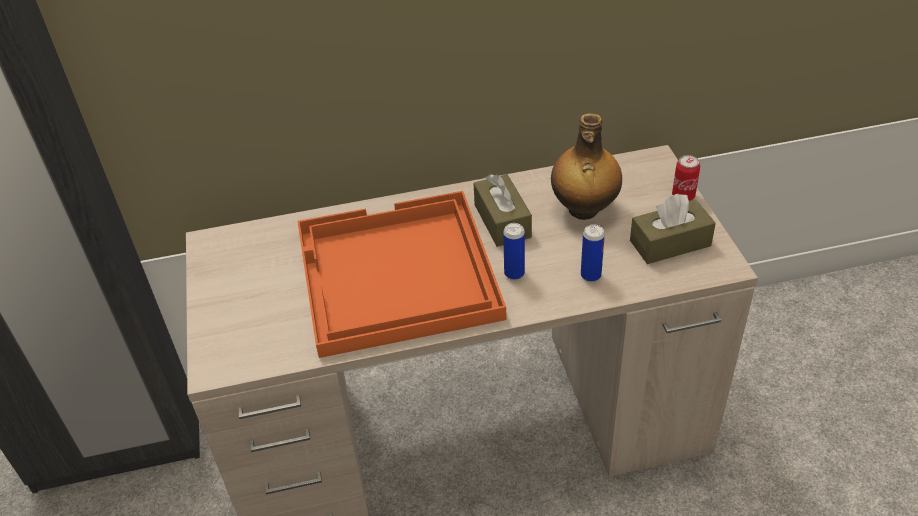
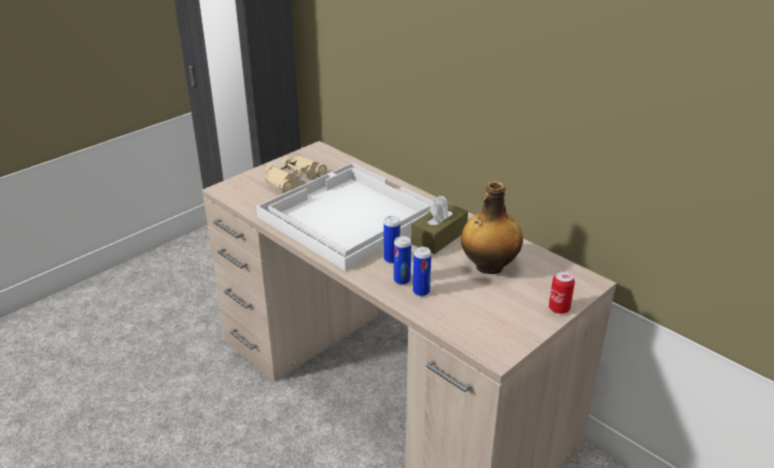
camera: 55 degrees right, 10 degrees down
(258, 290) = (293, 178): none -> beige binoculars
(395, 276) = (347, 217): orange tray -> white tray
(560, 281) = (402, 280): none -> can
(670, 243) = (494, 318): brown tissue box -> none

